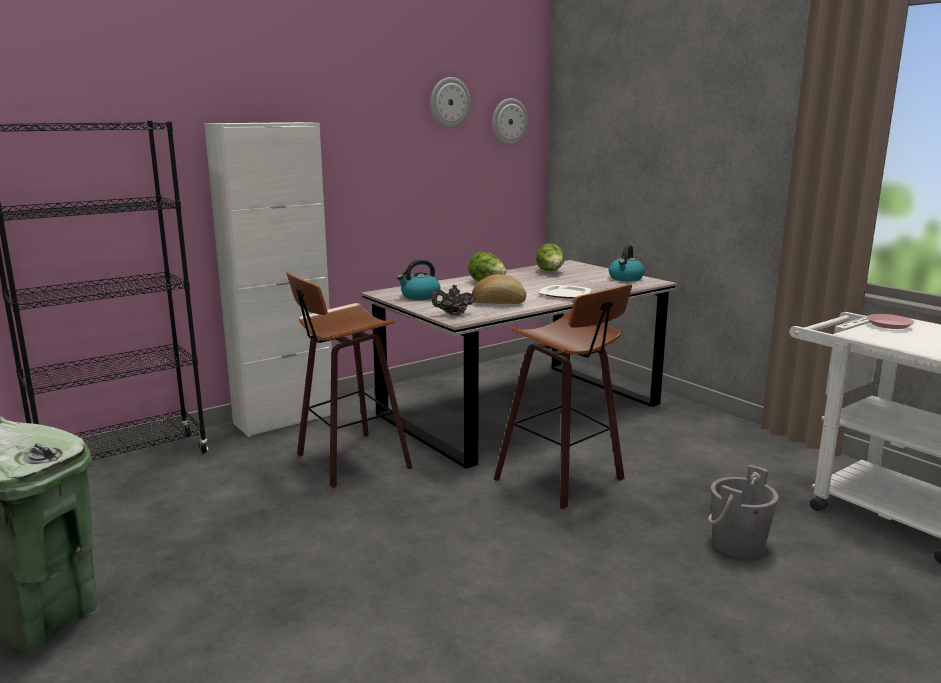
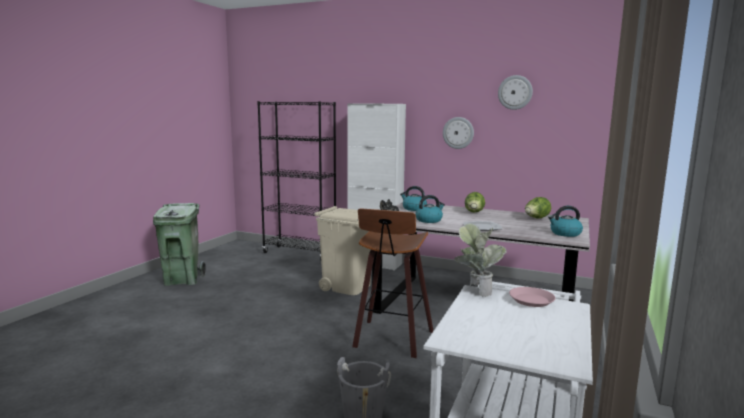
camera: 60 degrees right, 5 degrees down
(349, 461) = (347, 286): stool -> beige trash can
(498, 303) = (429, 220): bread -> kettle
(509, 122) = (571, 106): wall clock -> wall clock (458, 133)
(856, 334) = (476, 291): none -> potted plant

